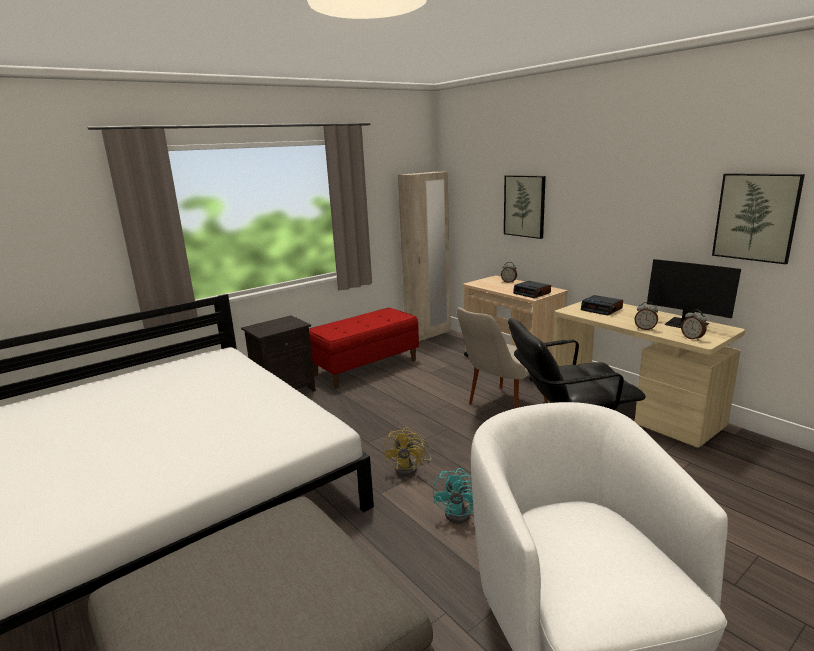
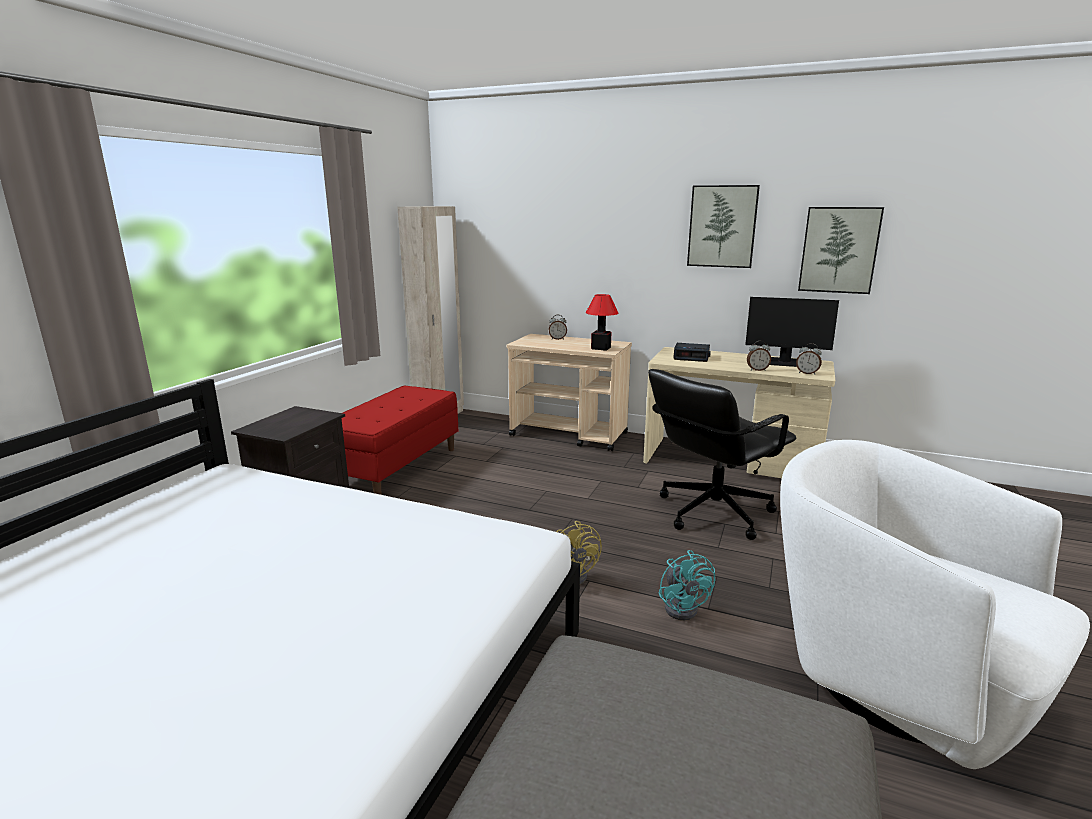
camera: 30 degrees left, 0 degrees up
(499, 409) = (606, 485): beige chair -> none
(524, 206) = (570, 247): picture -> picture (722, 226)
(532, 293) = (601, 348): alarm clock -> table lamp

